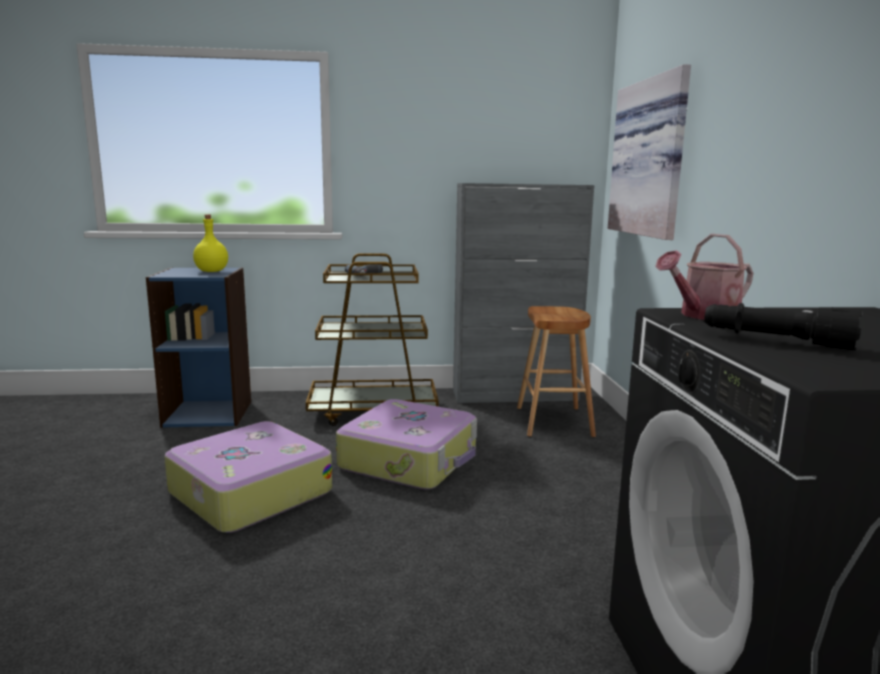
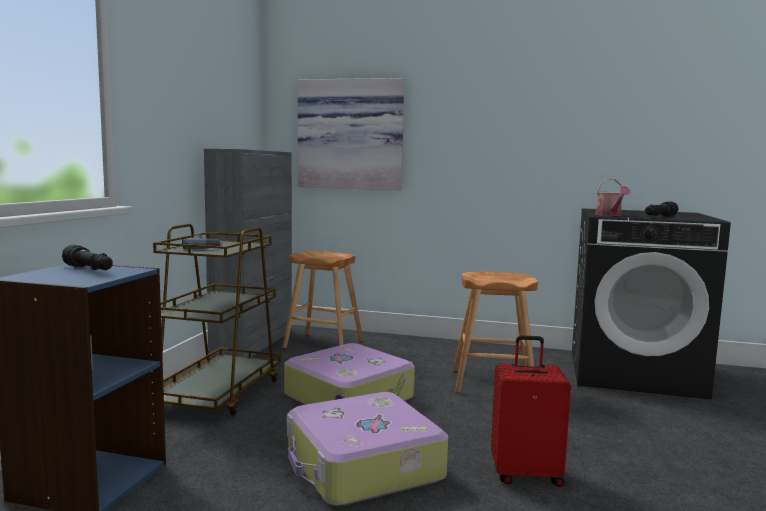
camera: 70 degrees left, 5 degrees down
(211, 271) = (90, 270): yellow bottle -> black flashlight
(250, 585) = (526, 474): none -> red suitcase
(537, 538) = (492, 383): none -> brown stool

